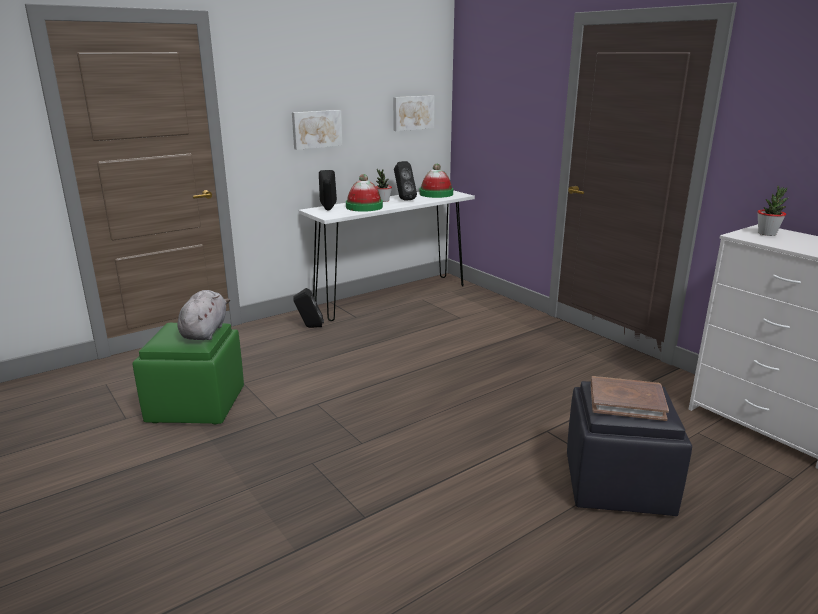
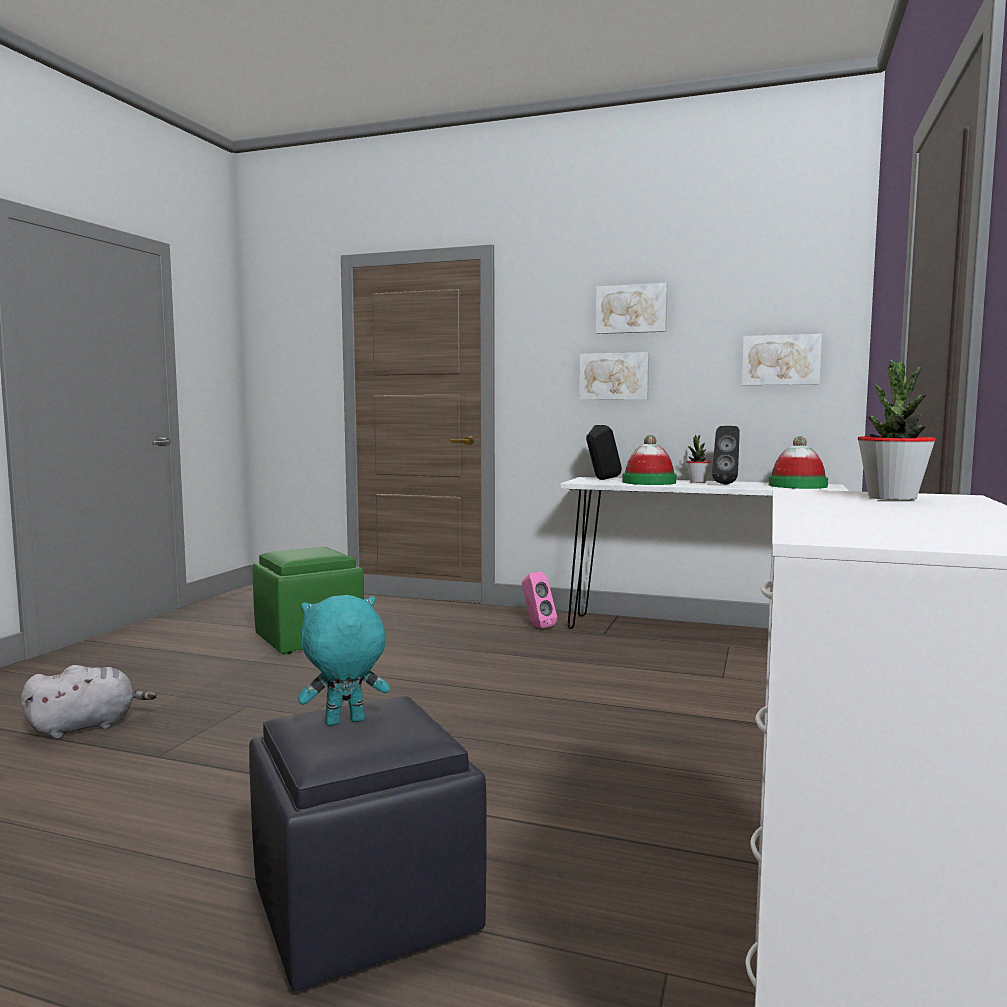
camera: 55 degrees right, 15 degrees down
(205, 331) = (316, 554): grey plush toy -> grey plush toy (87, 726)
(309, 327) = (536, 626): black speaker -> pink speaker
(324, 76) = (631, 309): none -> picture
(626, 401) = (344, 723): brown book -> turquoise plush toy

